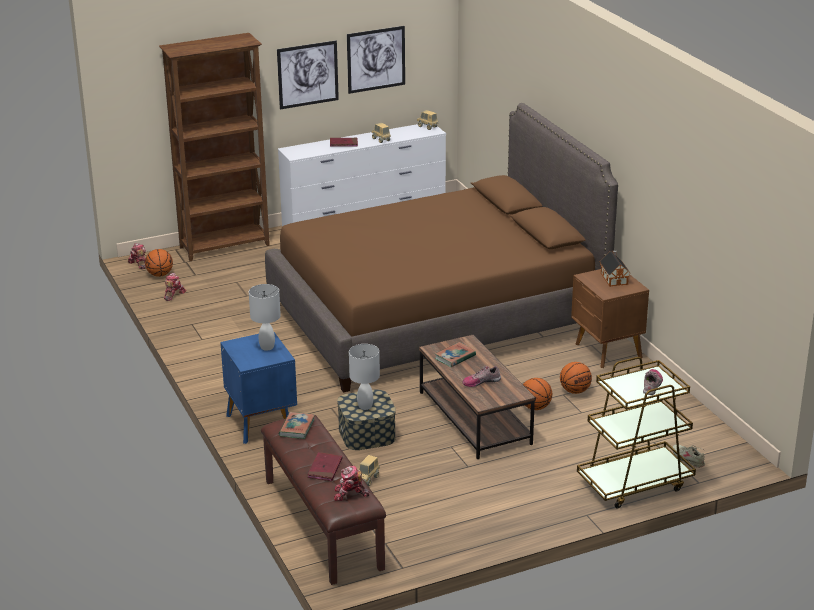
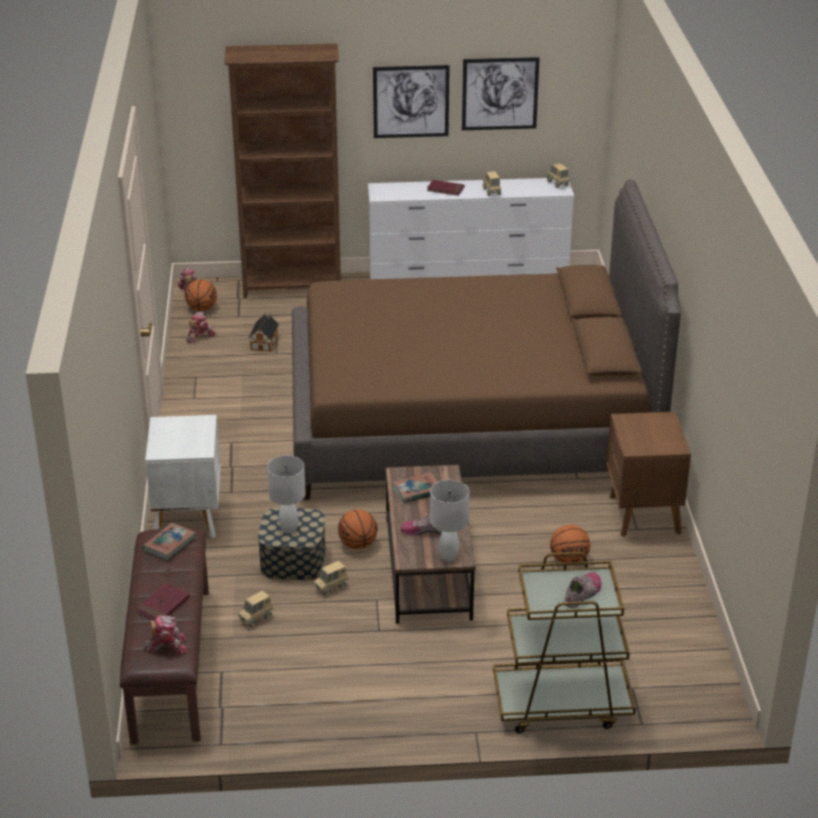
camera: 20 degrees right, 5 degrees up
(260, 423) = (188, 517): blue nightstand -> white nightstand
(267, 347) = (194, 434): white table lamp -> white table lamp (448, 555)
(350, 494) = (167, 646): toy robot -> toy robot turned 150 degrees clockwise
(411, 446) = (331, 588): none -> toy truck
(535, 407) = (507, 571): basketball -> basketball (357, 544)
(614, 278) = (657, 428): toy house -> toy house (265, 342)
(688, 459) = (649, 688): beige shoe -> none

